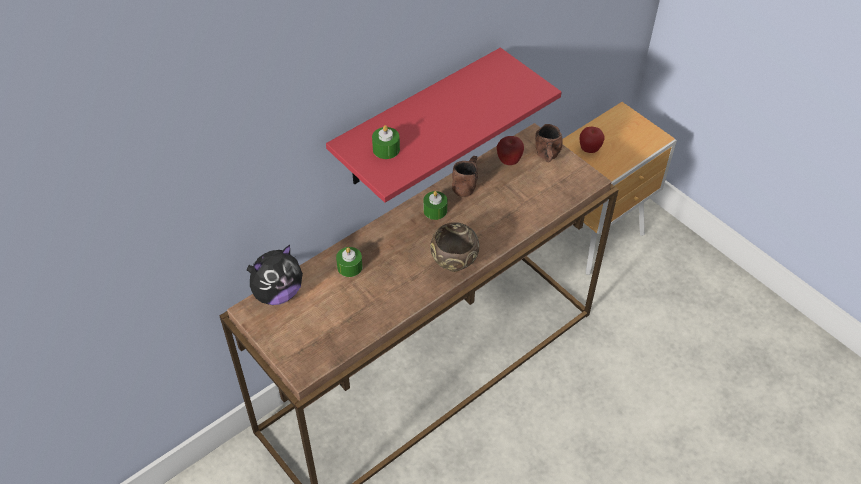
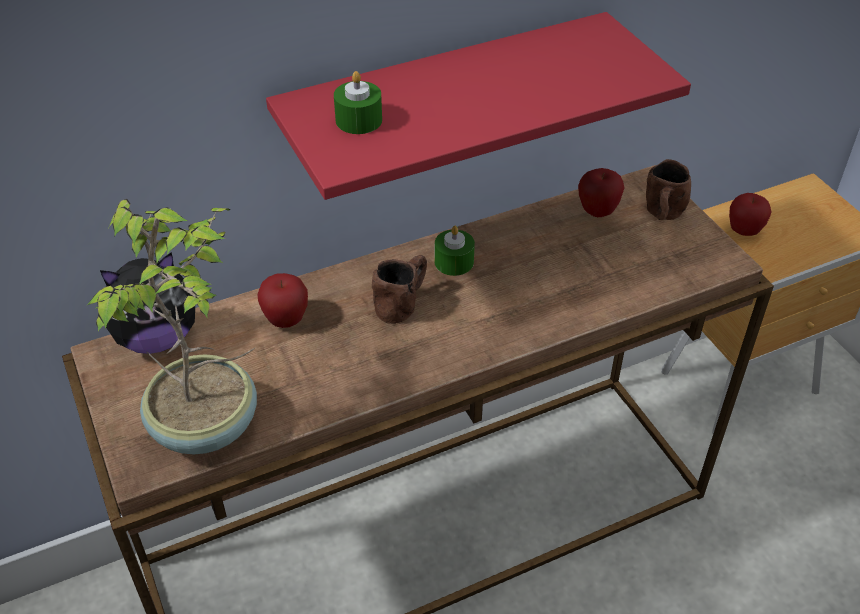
camera: 15 degrees right, 5 degrees down
(330, 339) = (208, 426): none -> potted plant
(349, 267) = (286, 320): green candle -> apple
(454, 266) = (454, 350): brown bowl -> none
(466, 183) = (518, 231): brown mug -> brown mug (403, 302)

